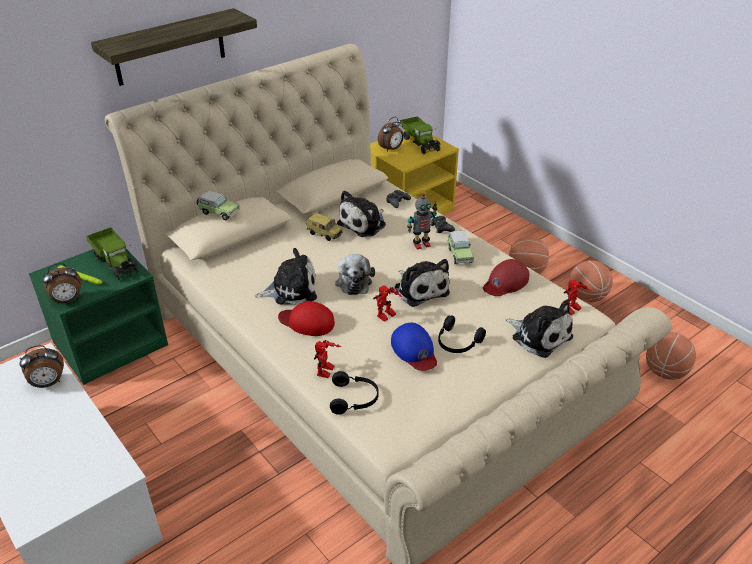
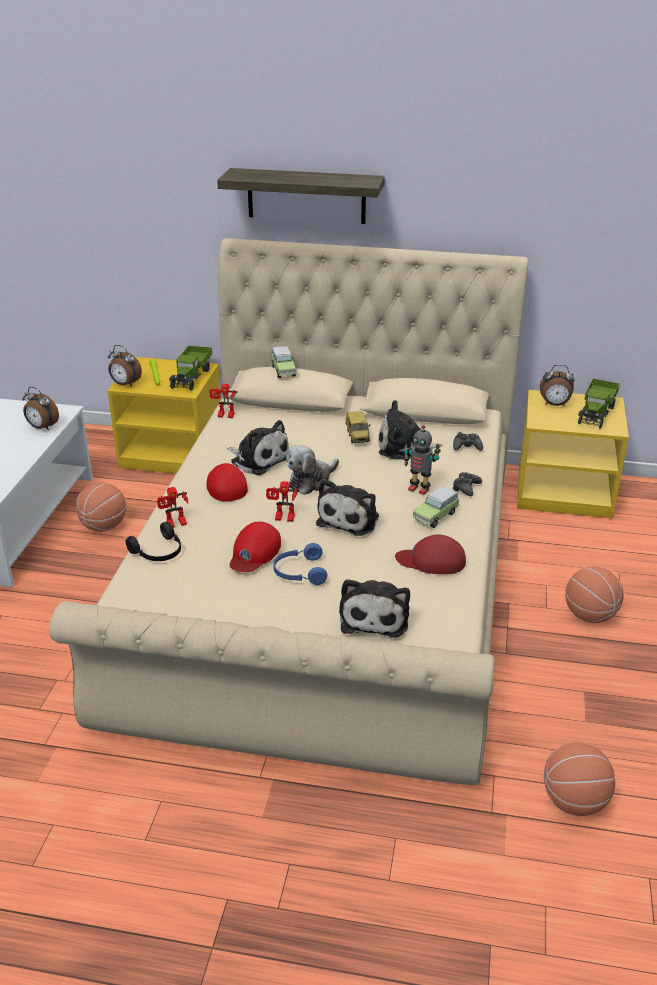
camera: 50 degrees right, 5 degrees down
(111, 343) = (173, 453): green nightstand -> yellow nightstand
(414, 350) = (254, 552): blue cap -> red cap
(457, 342) = (299, 572): black headphones -> blue headphones
(572, 311) = (446, 622): toy robot -> toy robot (224, 416)
(587, 297) = (617, 680): basketball -> basketball (103, 526)

